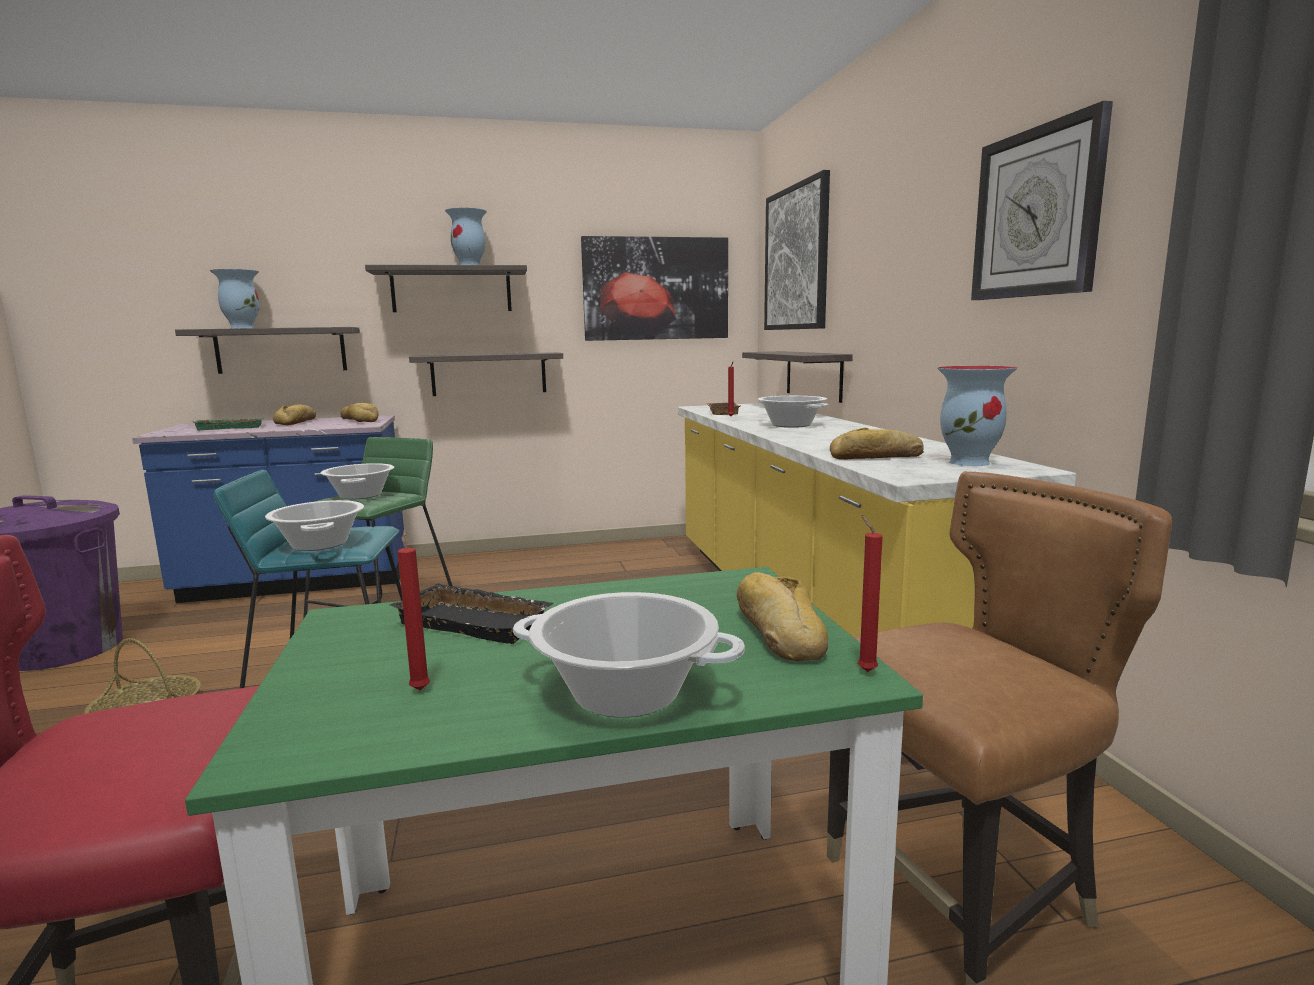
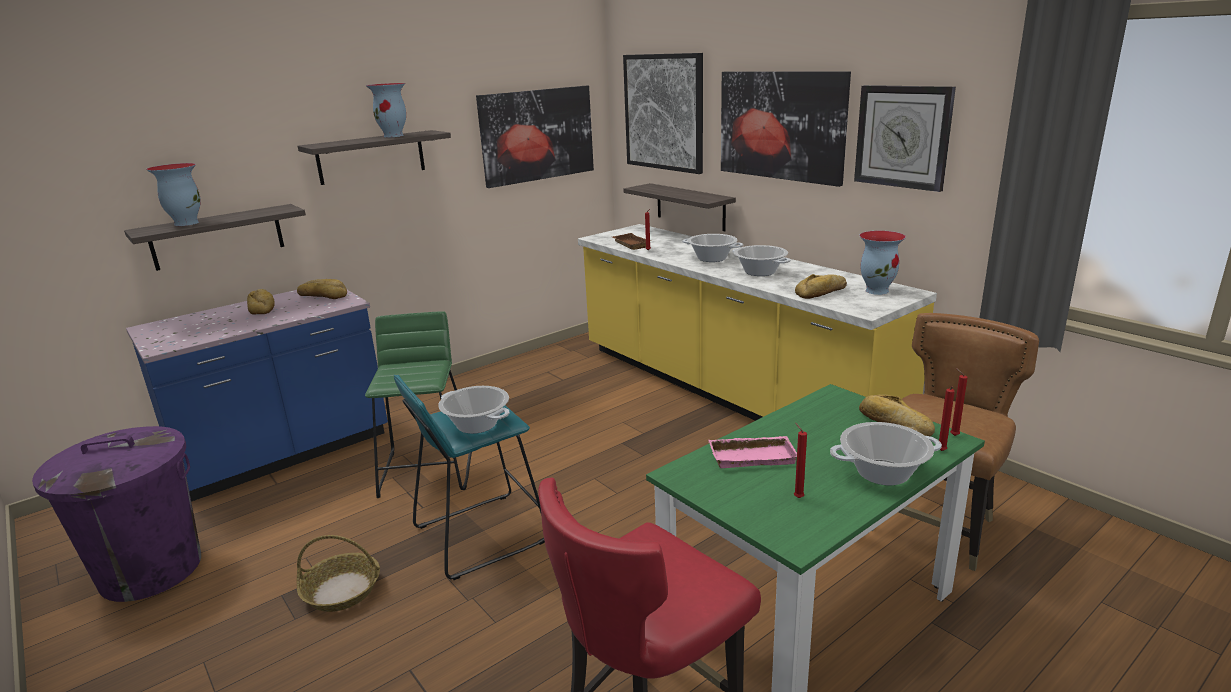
camera: 25 degrees left, 10 degrees up
(231, 427) = (214, 326): green tray -> none
(360, 495) = (403, 371): cooking pot -> cooking pot (760, 272)
(478, 621) = (752, 456): black tray -> pink tray
(489, 374) = (410, 229): shelf -> none
(797, 689) = (941, 451): none -> red candle
(898, 241) = (781, 125): none -> picture

